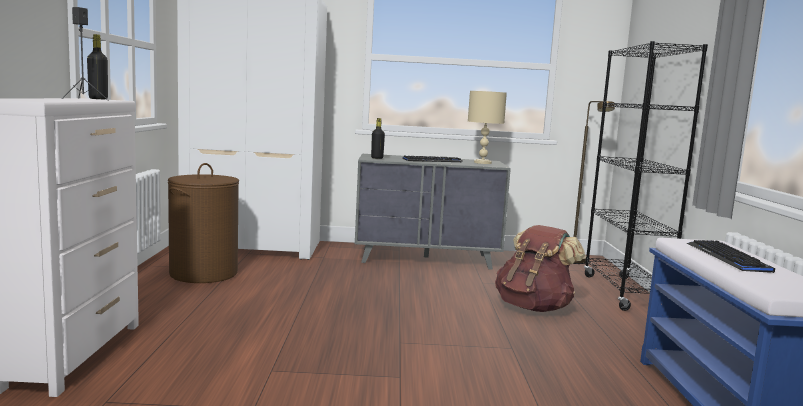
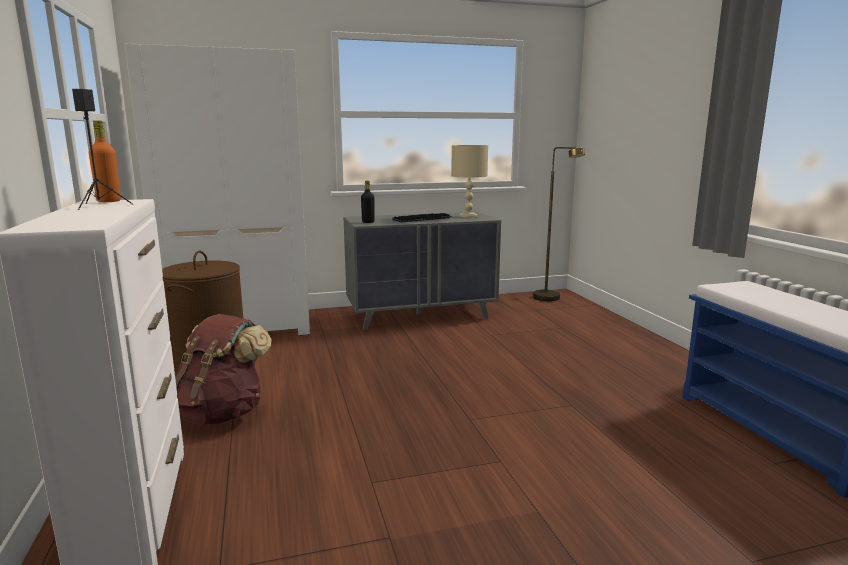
camera: 15 degrees left, 5 degrees up
(98, 99) = (109, 201): black bottle -> orange bottle
(534, 307) = (555, 355): brown backpack -> brown backpack (222, 414)
(624, 293) = (614, 326): black bookcase -> none
(727, 257) = (781, 301): keyboard -> none

